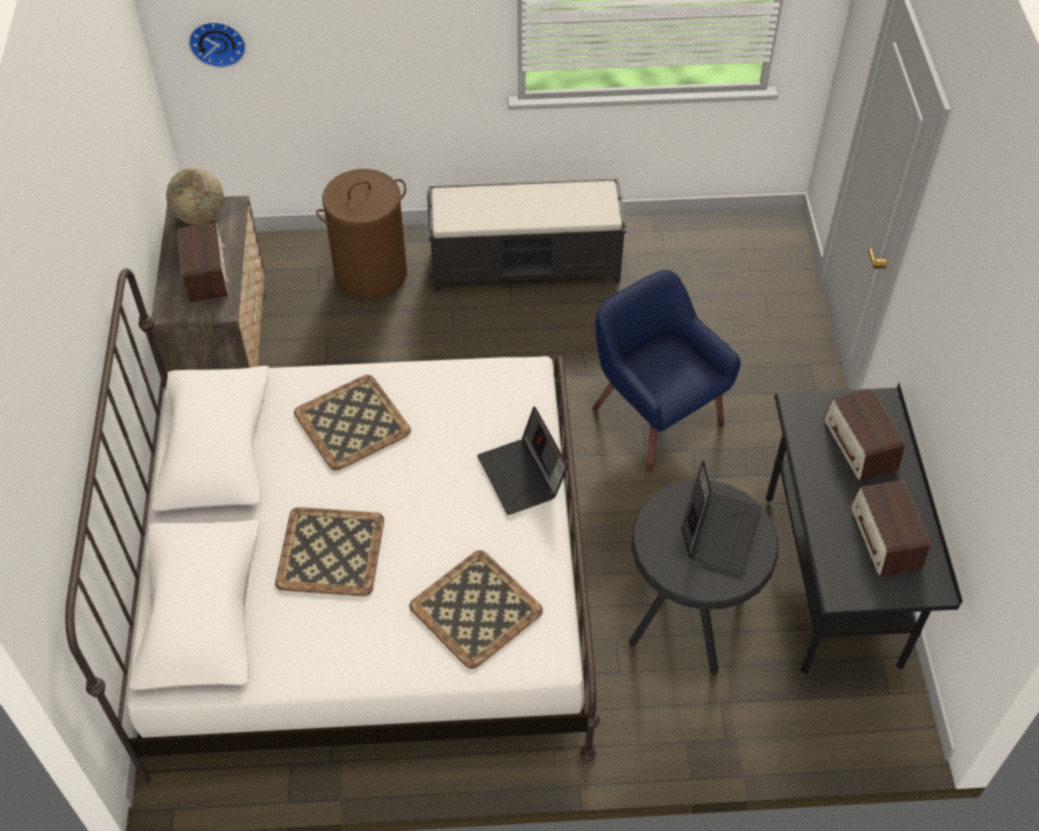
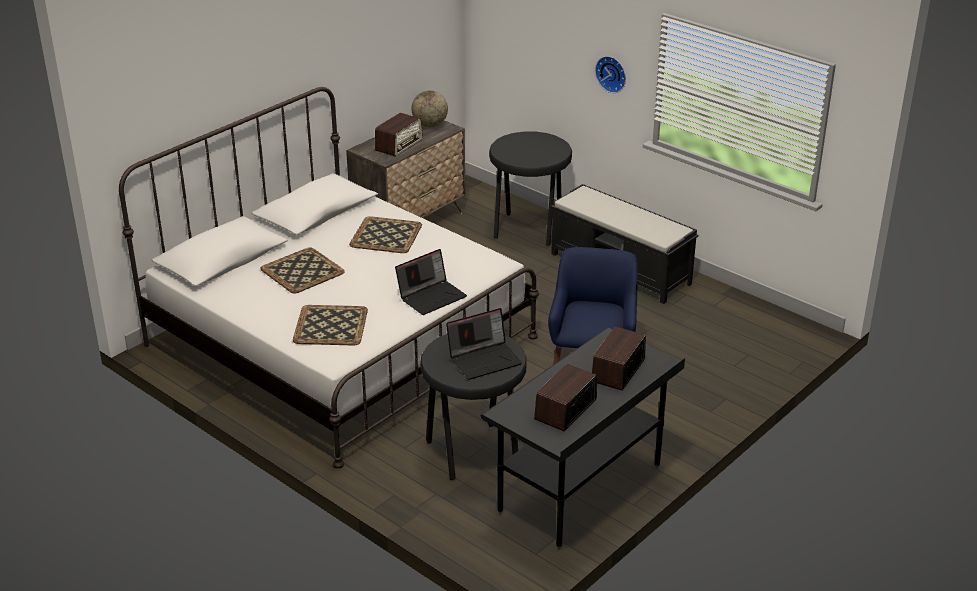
camera: 45 degrees right, 20 degrees down
(217, 42) = (497, 34): wall clock -> wall clock (612, 73)
(371, 273) = (529, 230): brown laundry basket -> black stool
(522, 476) = (432, 296): laptop -> laptop turned 150 degrees counterclockwise

